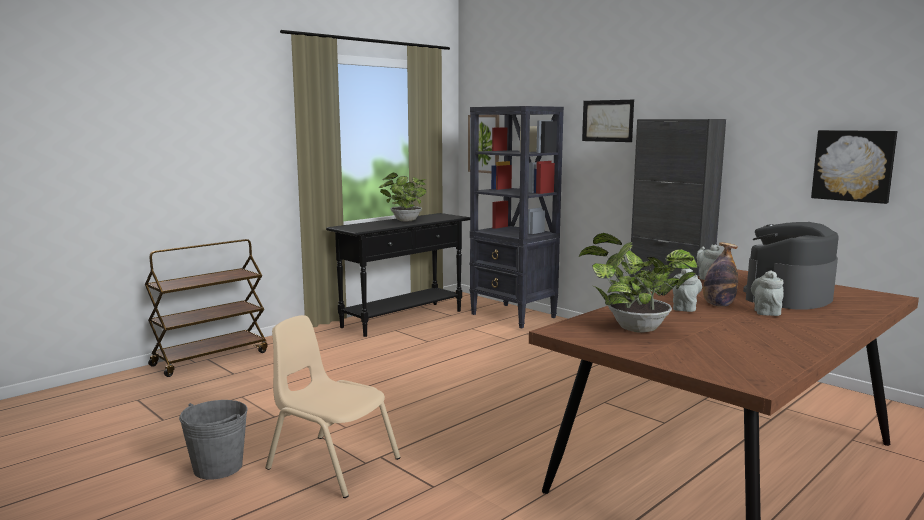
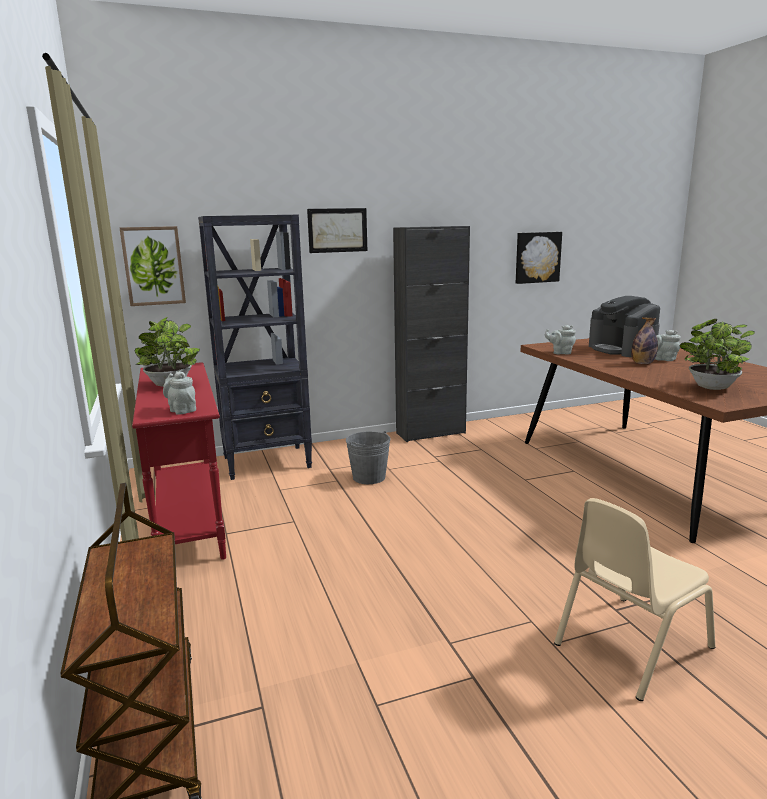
camera: 65 degrees left, 5 degrees up
(218, 467) = (632, 751): grey bucket -> grey bucket (369, 477)
(403, 319) = (189, 520): black console table -> red console table
(684, 308) = (650, 370): grey teapot -> grey teapot (181, 410)

